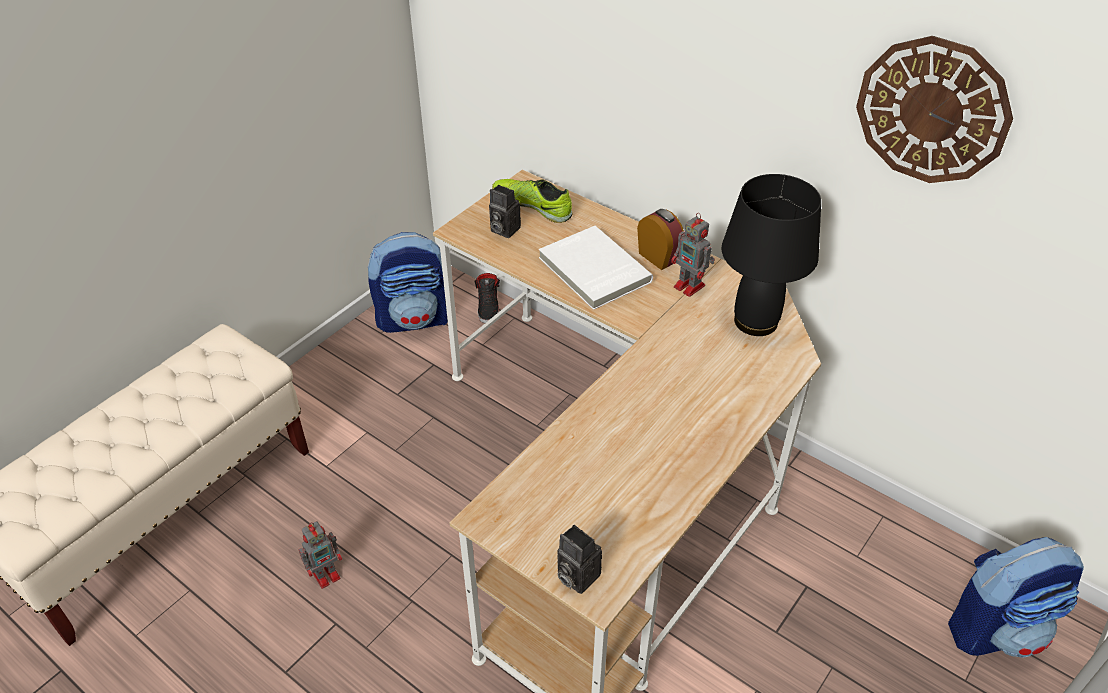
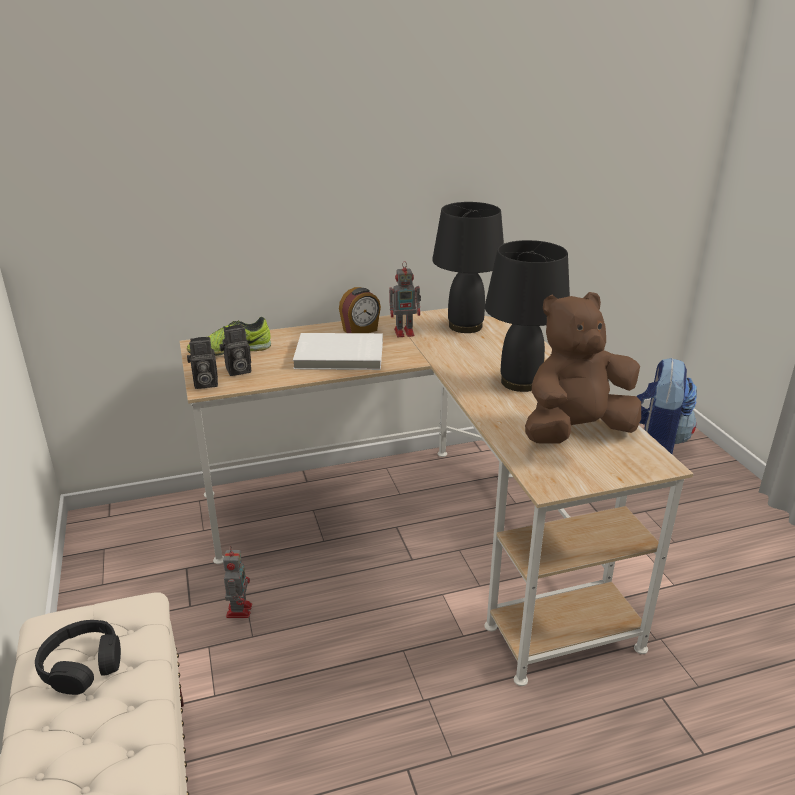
camera: 55 degrees left, 15 degrees down
(195, 376) = (83, 665): none -> black headphones
(327, 574) = (345, 751): toy robot -> toy robot (239, 609)
(415, 318) = (118, 554): backpack -> none
(488, 306) = (167, 507): black shoe -> none
(575, 575) = (637, 467): camera -> camera (204, 384)
(603, 501) = (575, 432): none -> brown plush toy
(659, 257) = (360, 331): alarm clock -> alarm clock turned 150 degrees clockwise
(669, 419) = (521, 383): none -> black table lamp
(932, 111) = (515, 123): wall clock -> none

